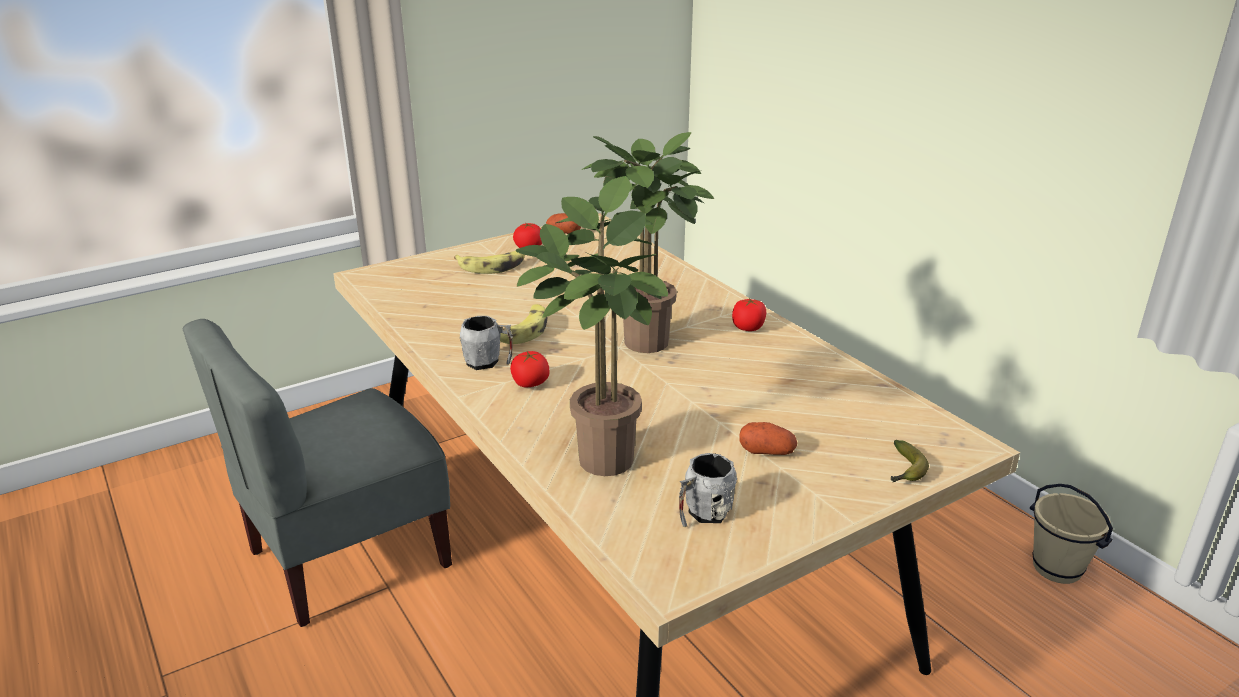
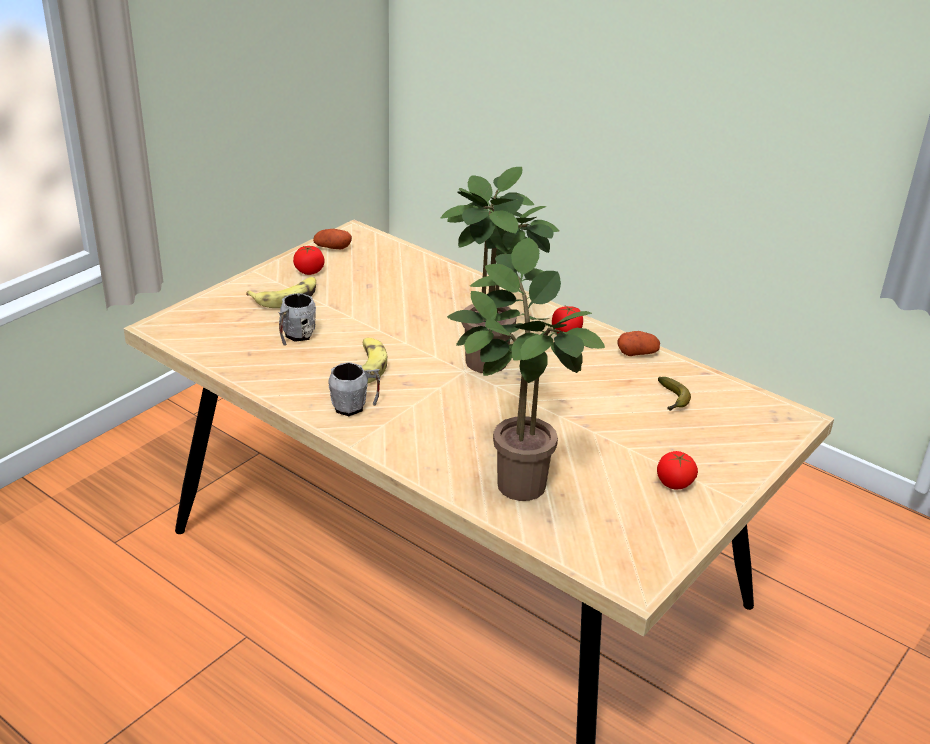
camera: 20 degrees left, 5 degrees up
(347, 557) = (188, 616): grey chair -> none
(530, 383) = (408, 422): tomato -> tomato (674, 483)
(703, 514) = (627, 519): grey mug -> grey mug (295, 336)
(767, 451) = (646, 452): potato -> potato (637, 353)
(904, 471) = (759, 450): banana -> banana (672, 400)
(1057, 568) = (818, 496): beige bucket -> none

